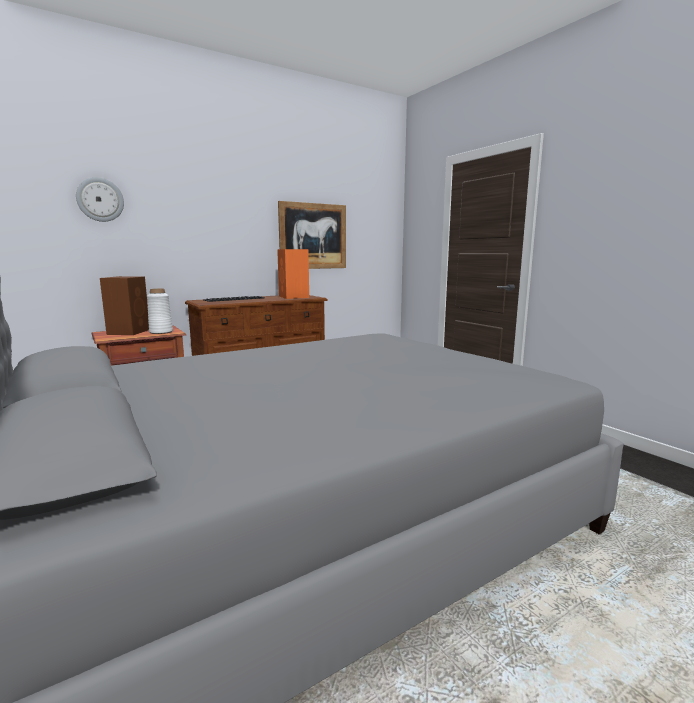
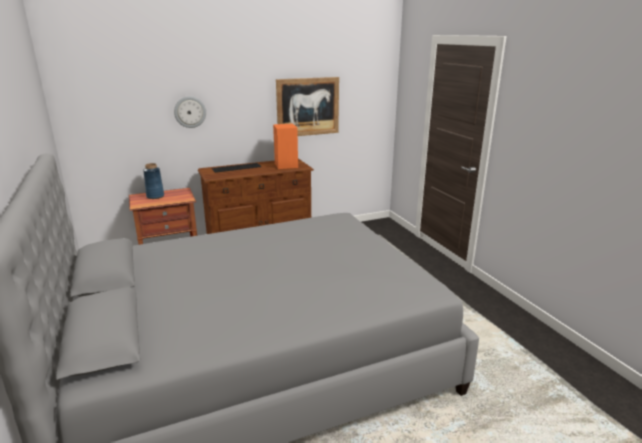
camera: 10 degrees right, 10 degrees up
(100, 199) = (130, 93): wall clock -> wall clock (190, 112)
(129, 332) = (155, 196): brown speaker -> blue vase
(161, 332) = (178, 198): white vase -> none

